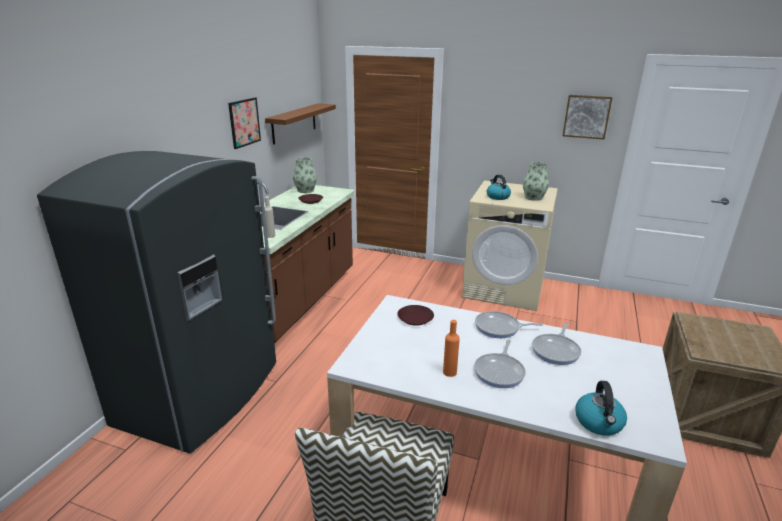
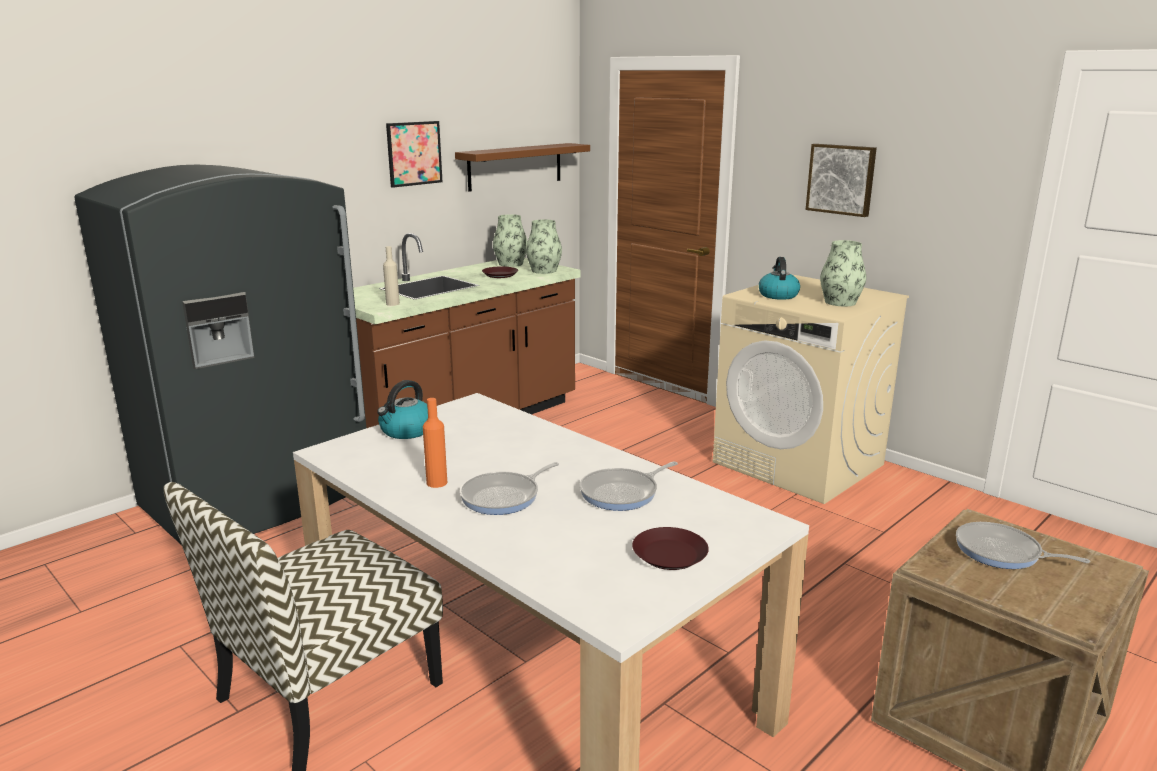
camera: 25 degrees right, 5 degrees down
(334, 193) = (544, 271): none -> vase
(415, 318) = (476, 422): brown plate -> brown plate (669, 554)
(499, 328) = (577, 453): frying pan -> frying pan (1002, 552)
(586, 116) = (959, 167): picture -> picture (841, 179)
(599, 422) = (558, 578): kettle -> kettle (406, 431)

